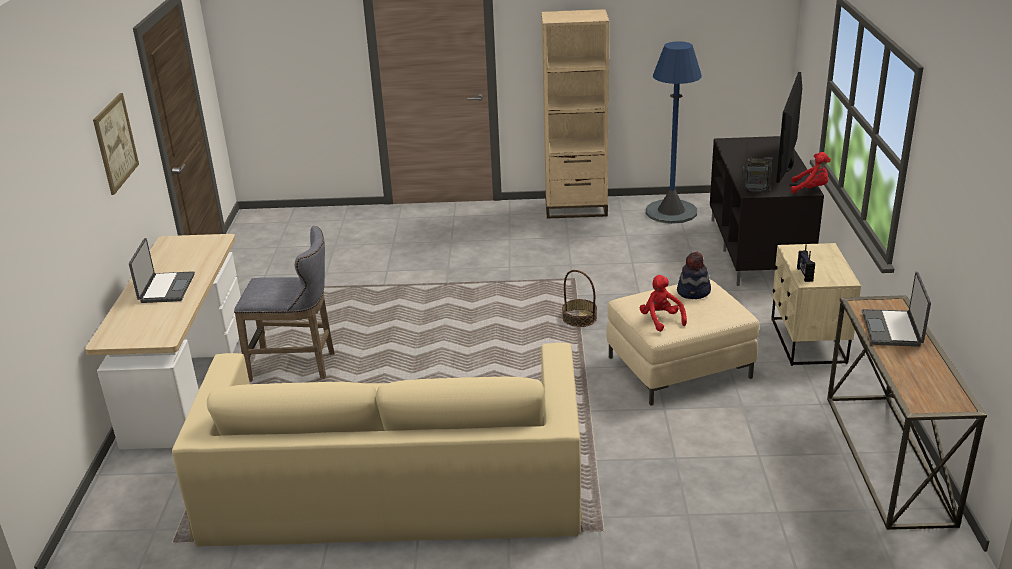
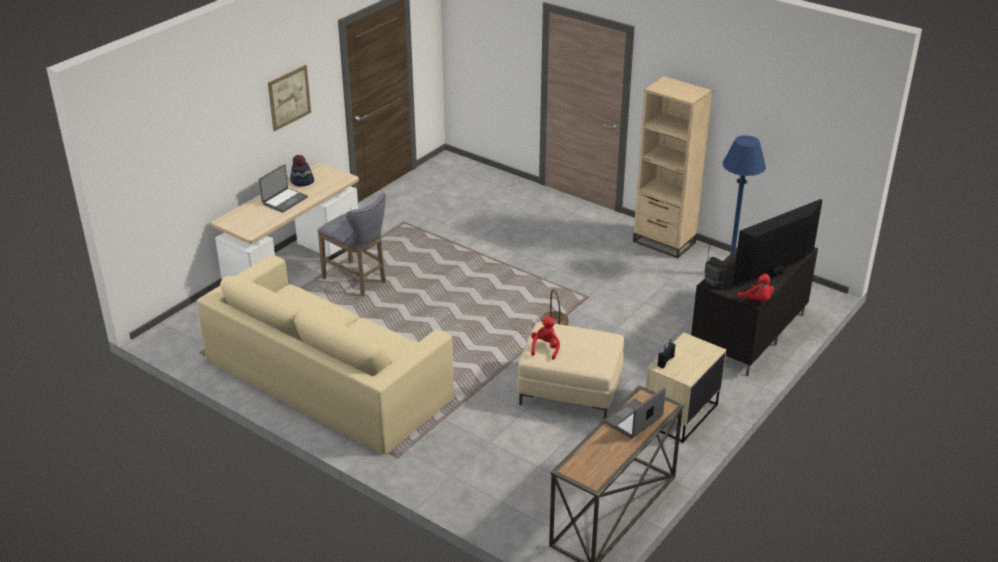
camera: 35 degrees right, 5 degrees up
(694, 292) = (592, 340): hat -> hat (302, 182)

